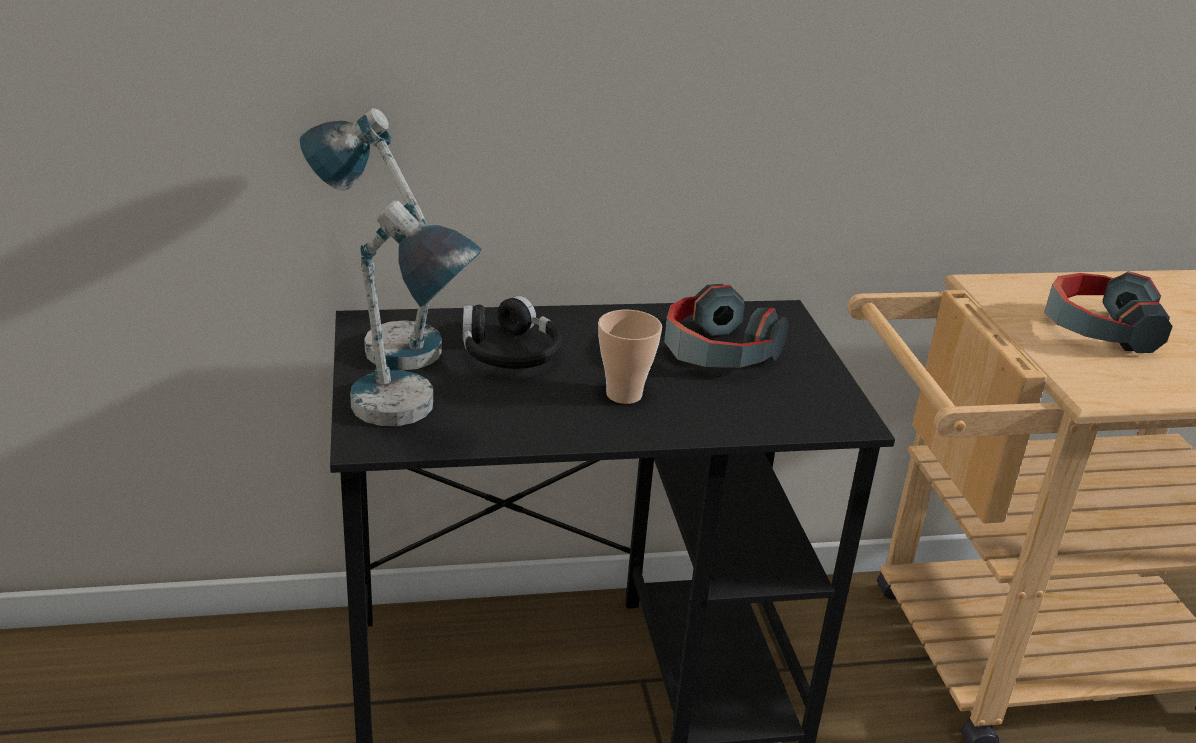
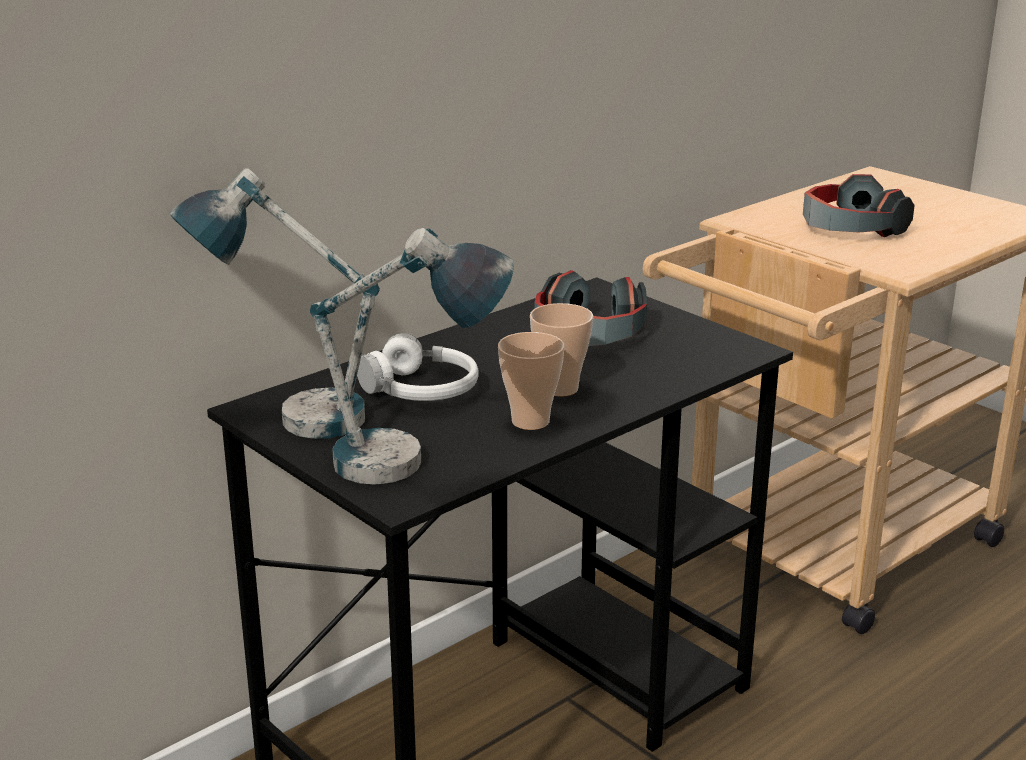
camera: 30 degrees left, 5 degrees down
(509, 353) = (420, 390): black headphones -> white headphones
(558, 415) = (530, 421): none -> cup

